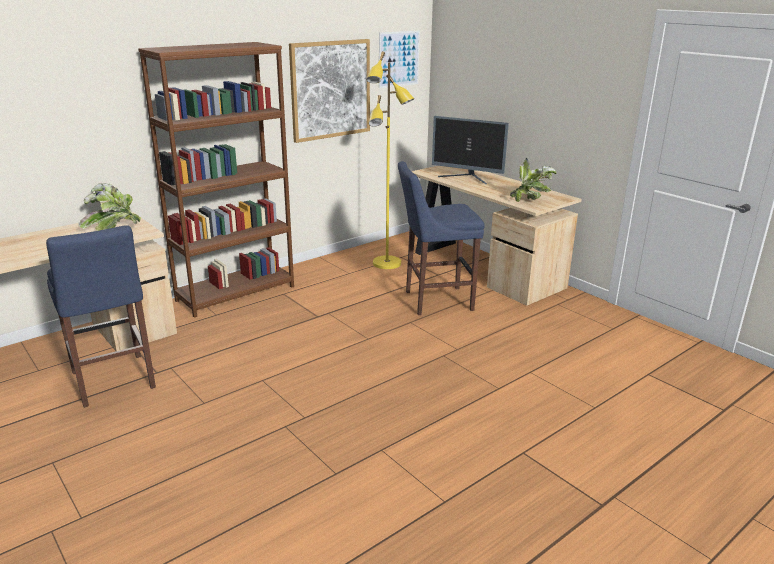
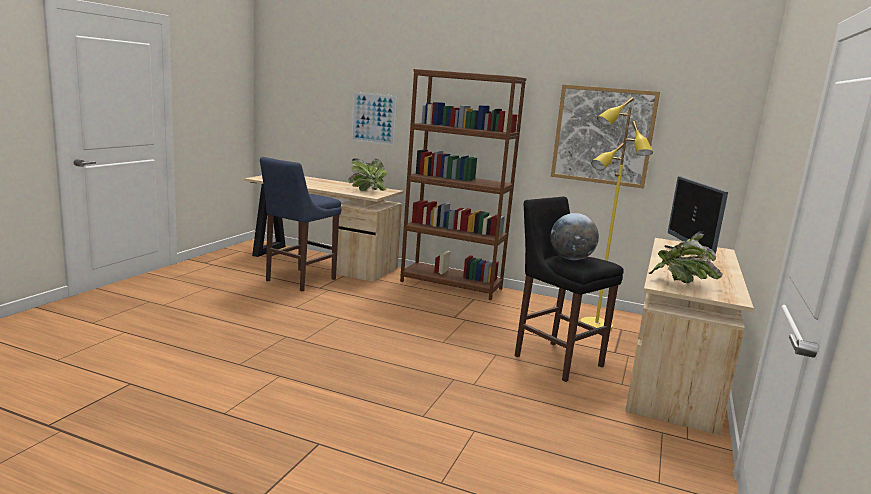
camera: 60 degrees right, 10 degrees down
(399, 59) = (704, 119): picture -> picture (373, 118)
(435, 301) = (555, 359): blue stool -> black stool
(447, 213) = (571, 259): none -> globe

